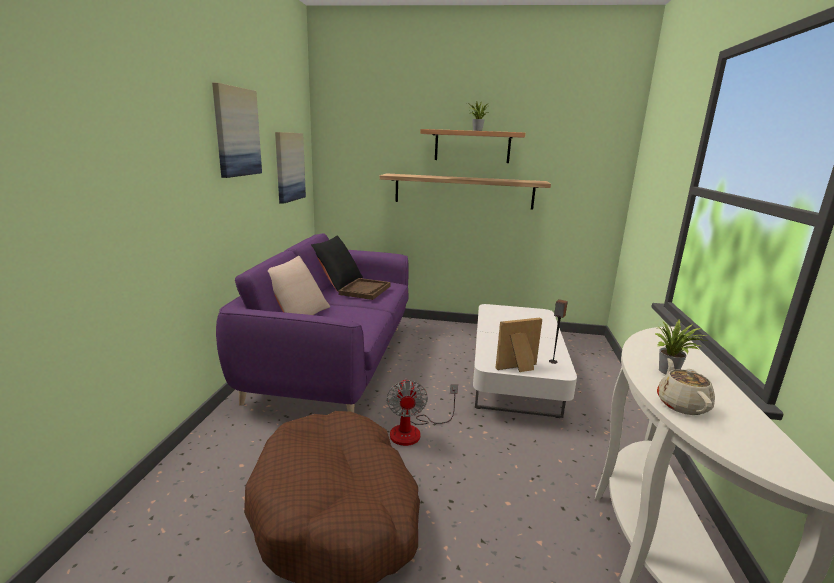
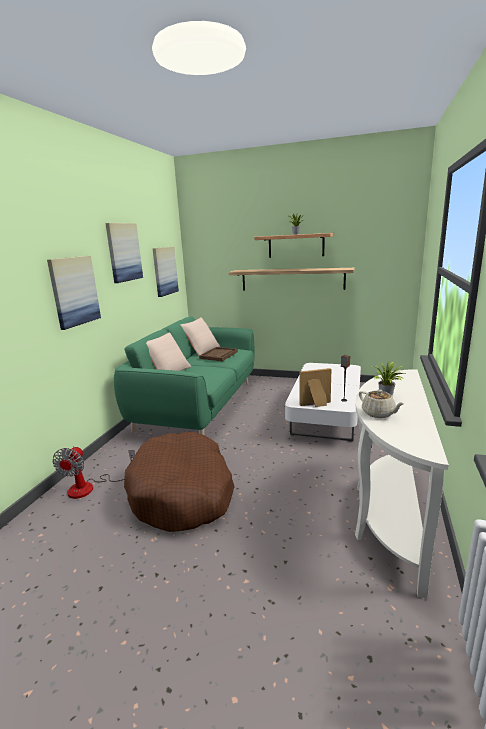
camera: 10 degrees right, 0 degrees up
(160, 184) = (74, 291): none -> picture
(333, 361) = (198, 405): purple sofa -> green sofa
(338, 282) = (201, 350): black pillow -> beige pillow
(414, 431) = (243, 448): fan -> fan (90, 487)
(681, 404) = (378, 413): beige teapot -> beige teapot turned 135 degrees clockwise

